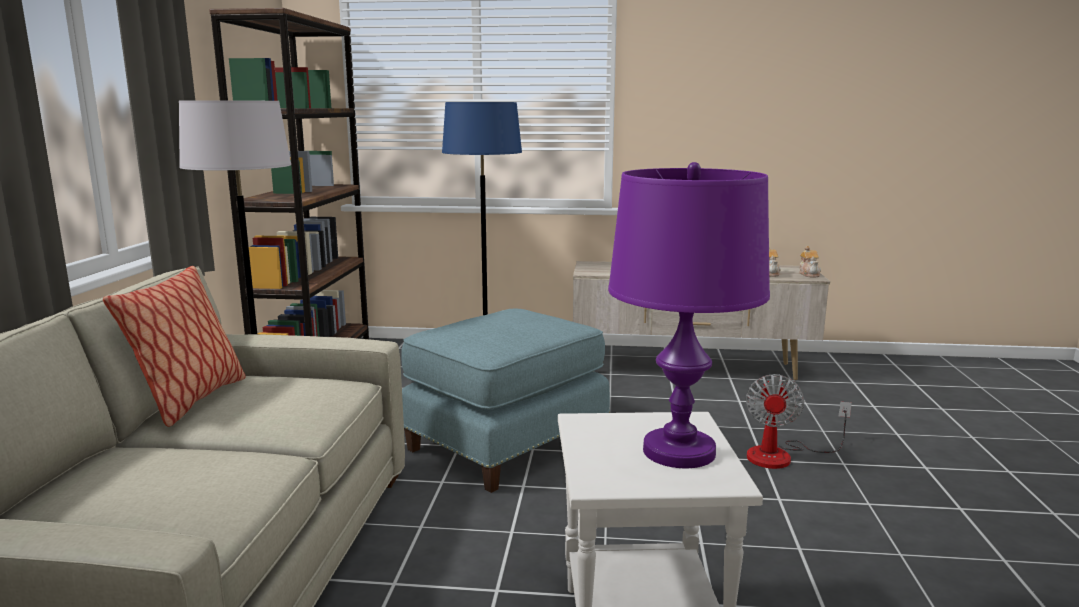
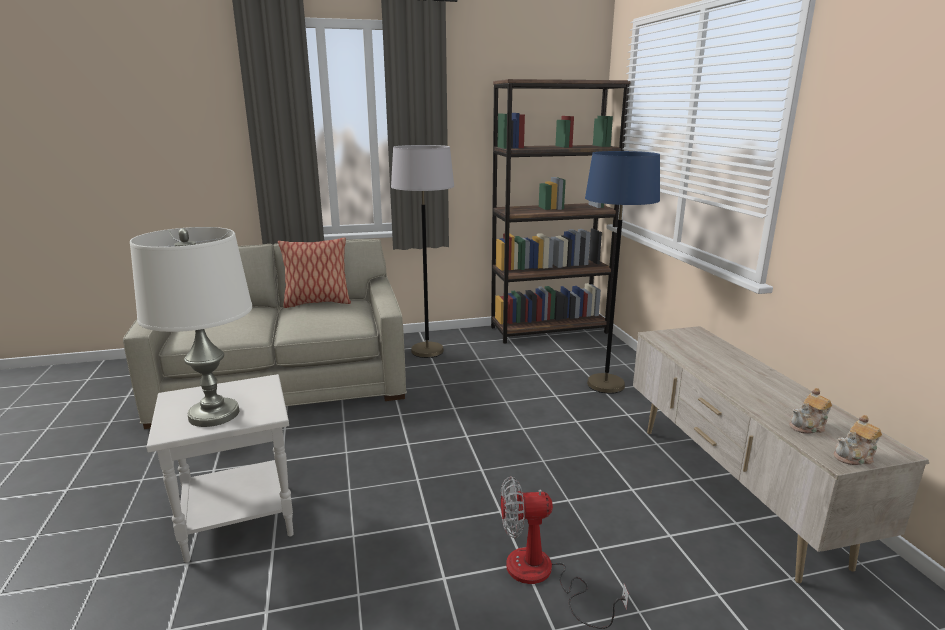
camera: 70 degrees right, 5 degrees up
(506, 442) = (471, 423): blue ottoman -> none
(679, 451) = (214, 414): purple table lamp -> white table lamp

